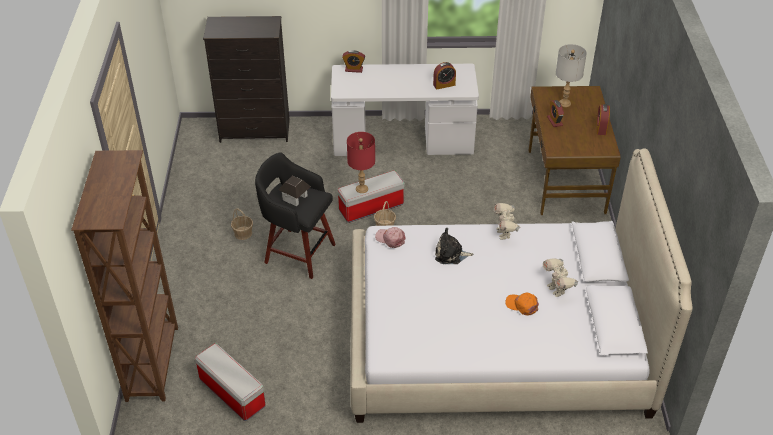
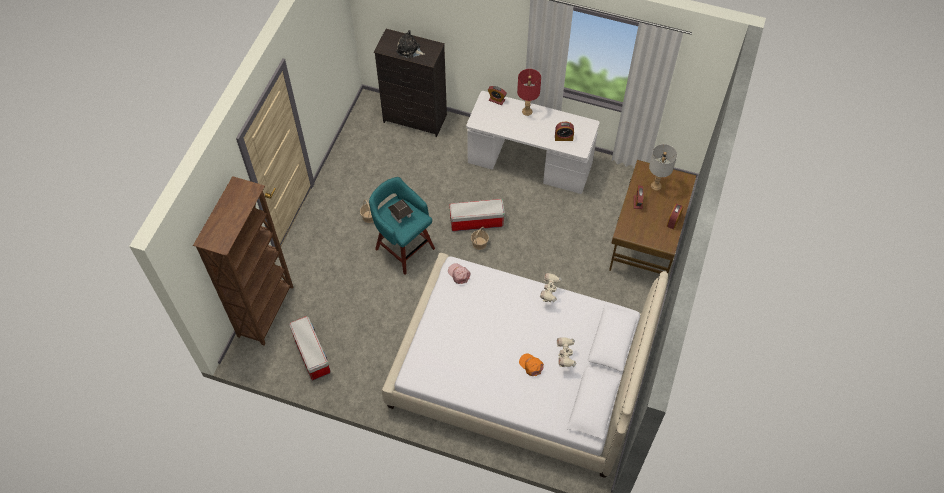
camera: 20 degrees right, 15 degrees up
(298, 252) = (403, 247): black stool -> turquoise stool
(362, 188) = (468, 210): red table lamp -> red table lamp (527, 111)
(451, 254) = (498, 302): plush toy -> plush toy (409, 50)

